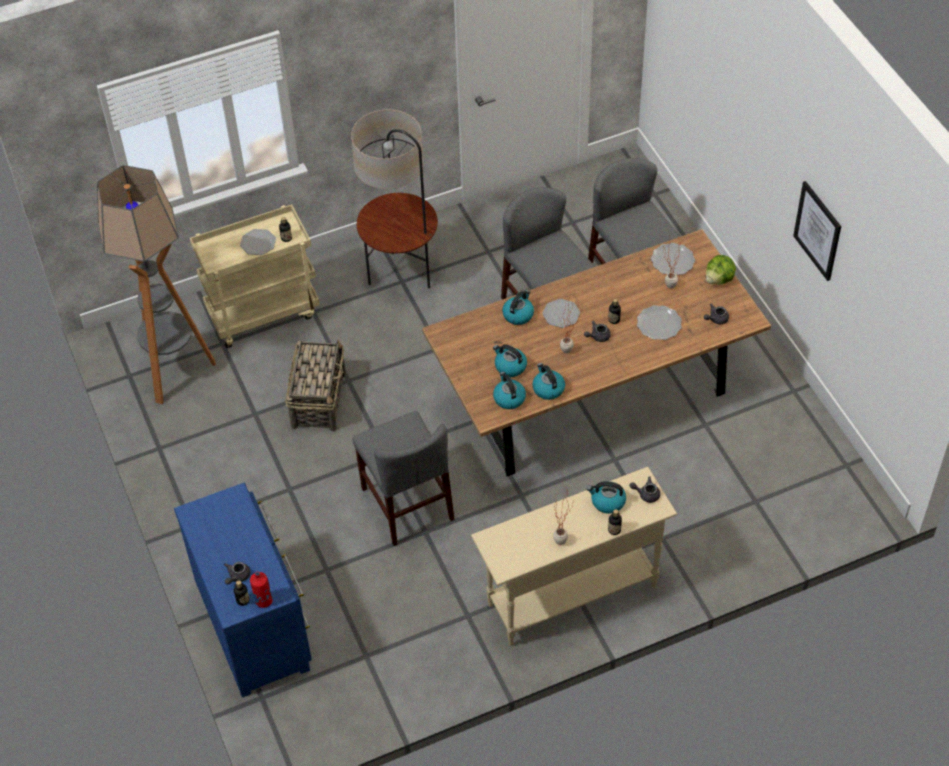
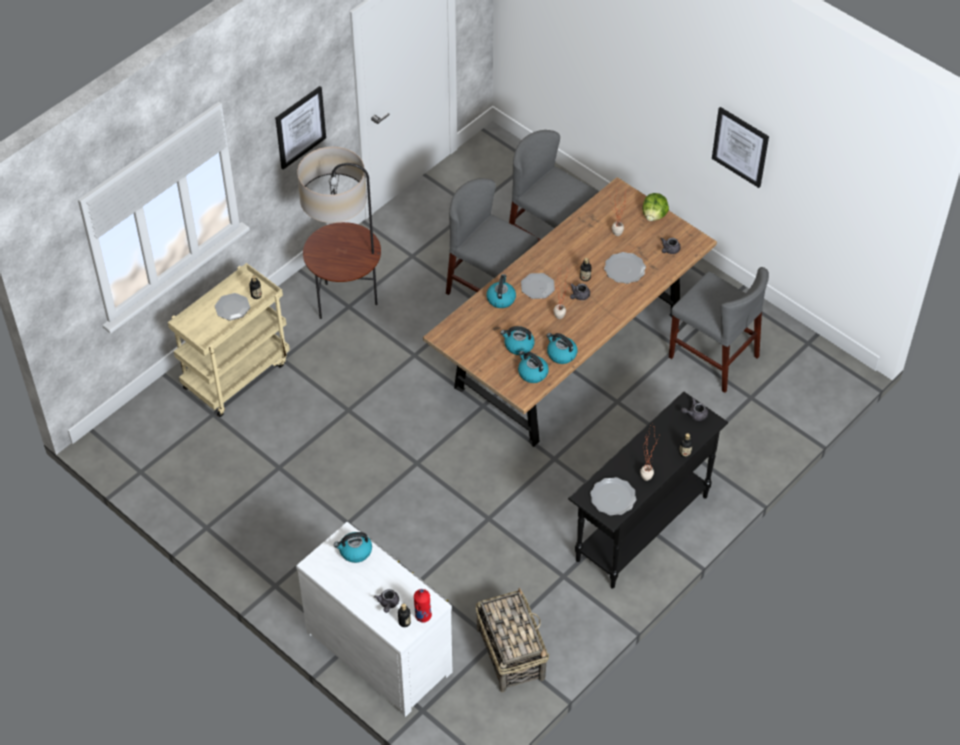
camera: 25 degrees left, 0 degrees up
(174, 371) = (181, 454): floor lamp -> none
(255, 622) = (381, 648): blue dresser -> white dresser
(319, 399) = (331, 435): basket -> basket (510, 652)
(381, 84) = (300, 127): none -> picture
(407, 504) = (459, 499): grey chair -> grey chair (713, 357)
(571, 595) = (641, 528): beige console table -> black console table
(607, 502) = (666, 431): kettle -> kettle (355, 551)
(672, 261) = (607, 211): plate -> plate (613, 497)

